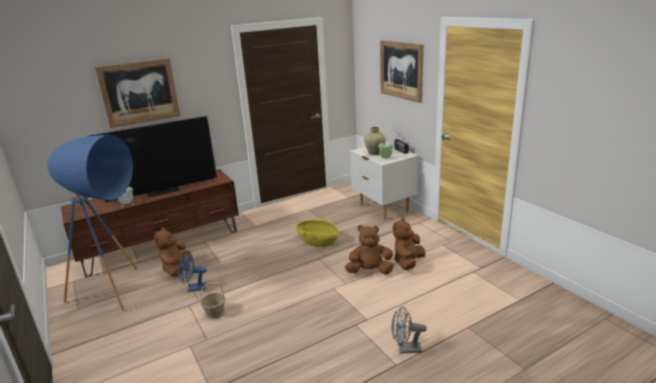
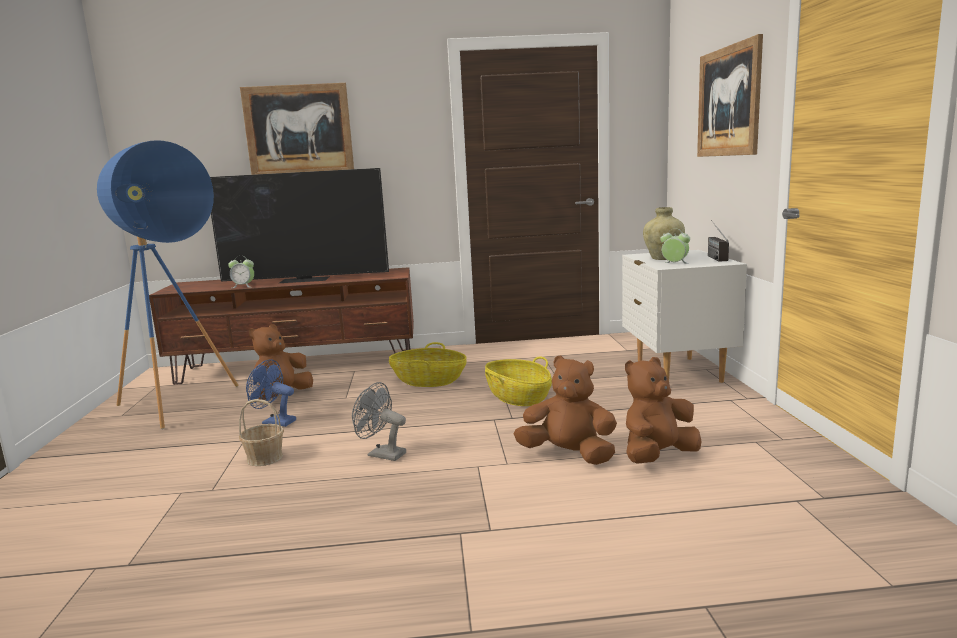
camera: 25 degrees right, 10 degrees down
(258, 240) = (428, 381): none -> basket
(405, 349) = (519, 607): grey fan -> grey fan (381, 454)

